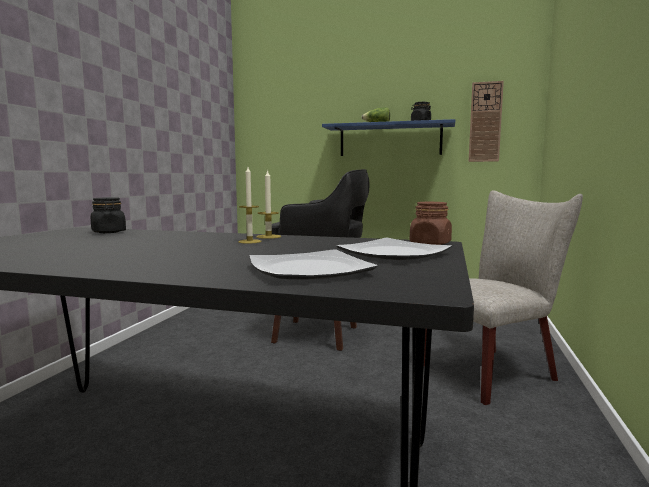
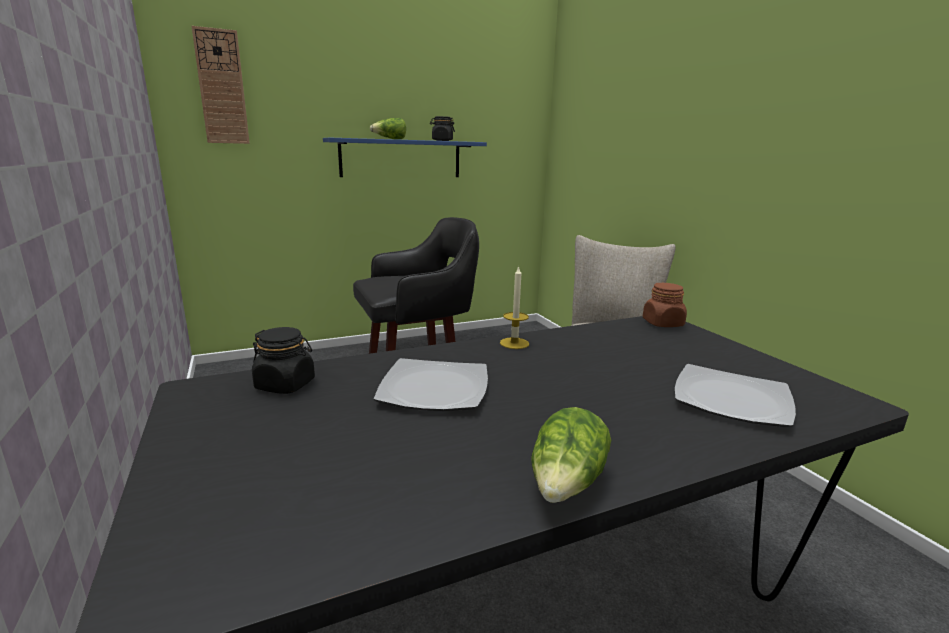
camera: 40 degrees left, 10 degrees up
(74, 267) = (567, 484): none -> lettuce
(249, 241) = (532, 360): candle -> none
(395, 253) = (692, 349): plate -> plate (435, 388)
(485, 122) = (499, 142): wall clock -> wall clock (222, 87)

